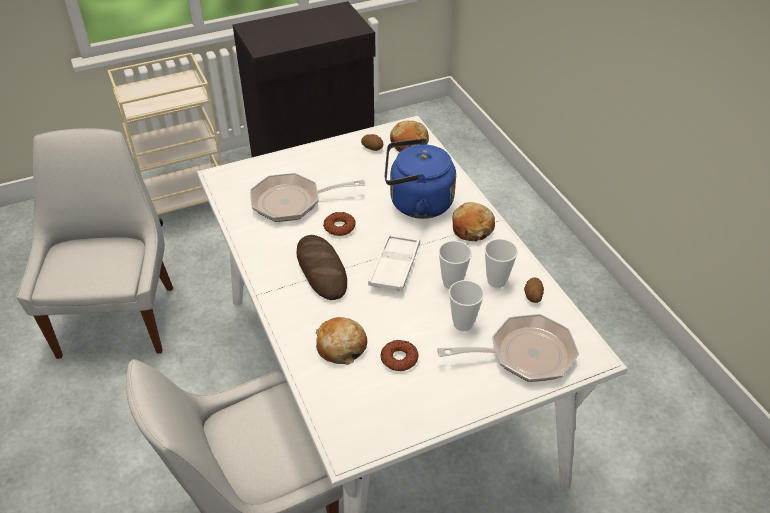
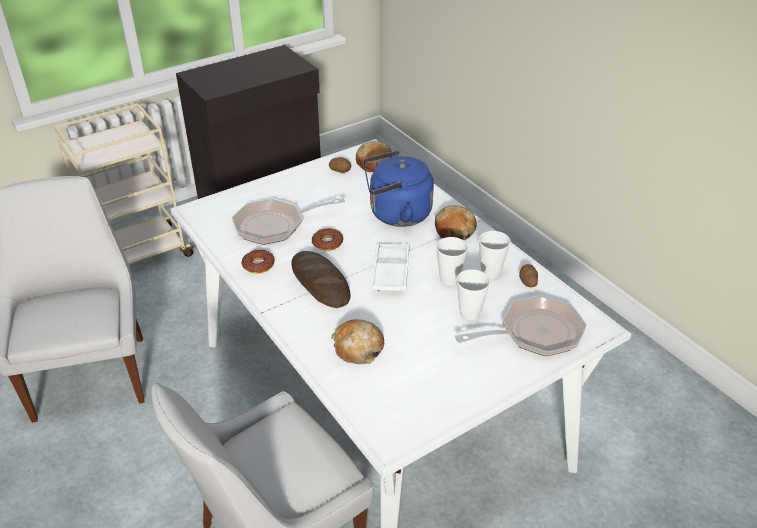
camera: 10 degrees left, 5 degrees down
(399, 358) = (417, 352): donut -> donut (258, 265)

